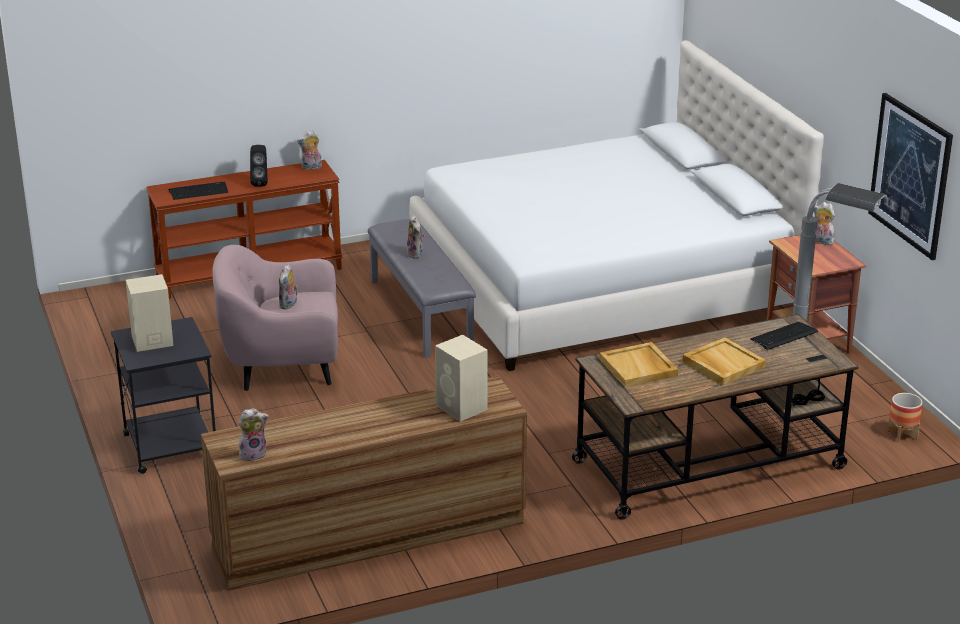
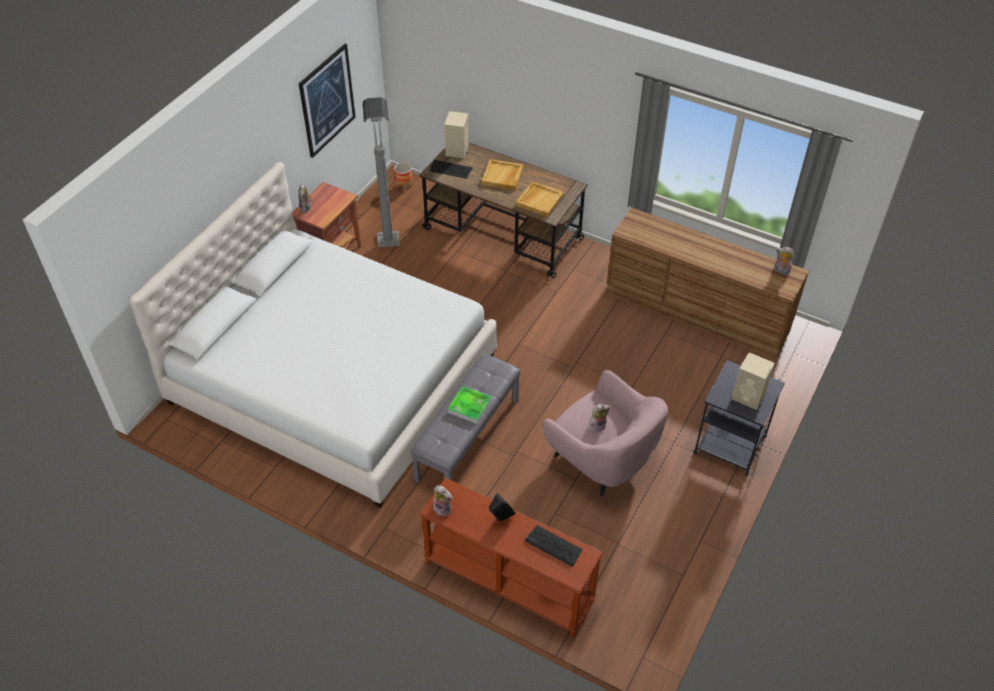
camera: 130 degrees left, 20 degrees up
(416, 254) = (469, 406): plush toy -> tray
(462, 408) = (655, 228): beige speaker -> beige speaker (457, 150)

